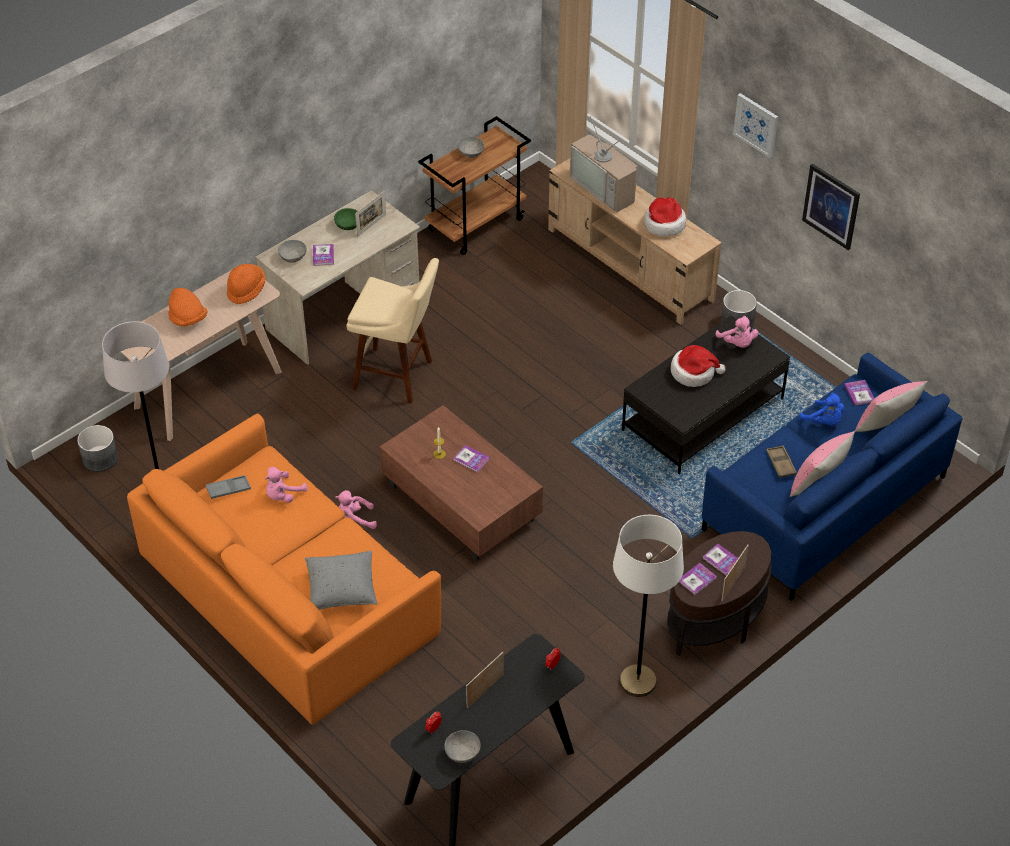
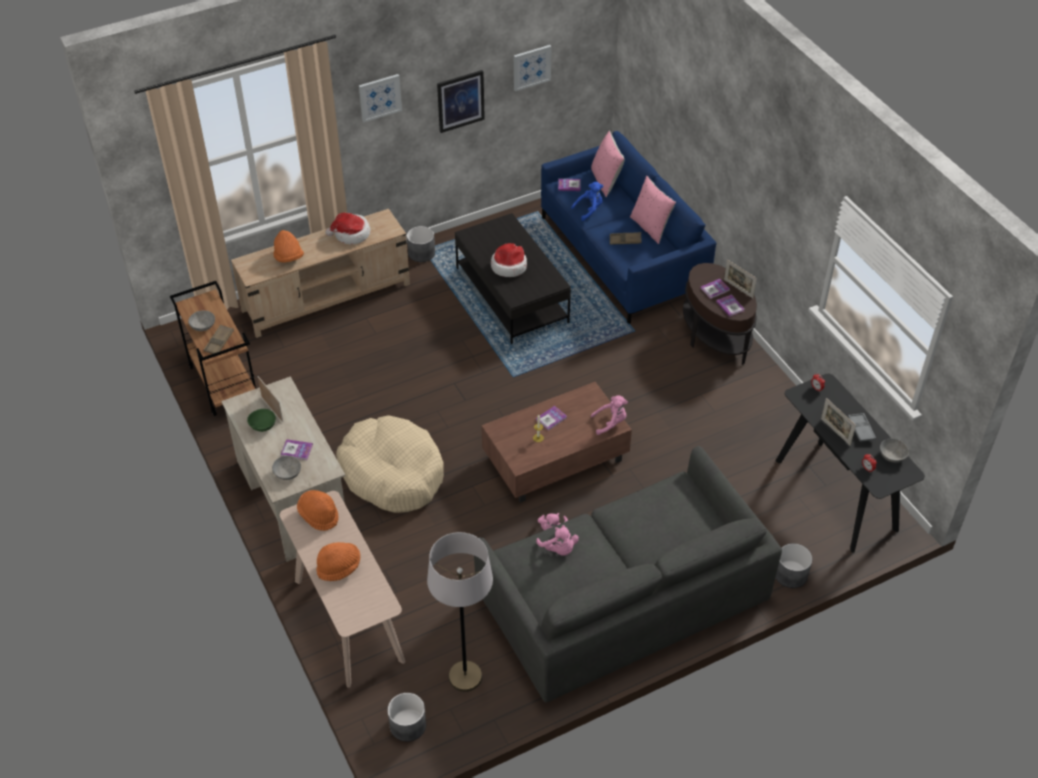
camera: 75 degrees left, 0 degrees up
(228, 489) = (542, 587): grey tray -> grey tray (861, 429)
(287, 593) = (622, 595): orange sofa -> grey sofa
(341, 590) = (681, 523): grey pillow -> none
(354, 743) = (790, 574): none -> grey planter
(398, 376) = (392, 473): beige stool -> beige dog bed
(453, 169) = (219, 342): none -> brown tray
(606, 188) = (288, 257): television -> orange hat
(637, 681) = (762, 391): white floor lamp -> none
(737, 343) = (487, 236): pink plush toy -> pink plush toy (610, 423)
(912, 242) = (531, 67): none -> picture

